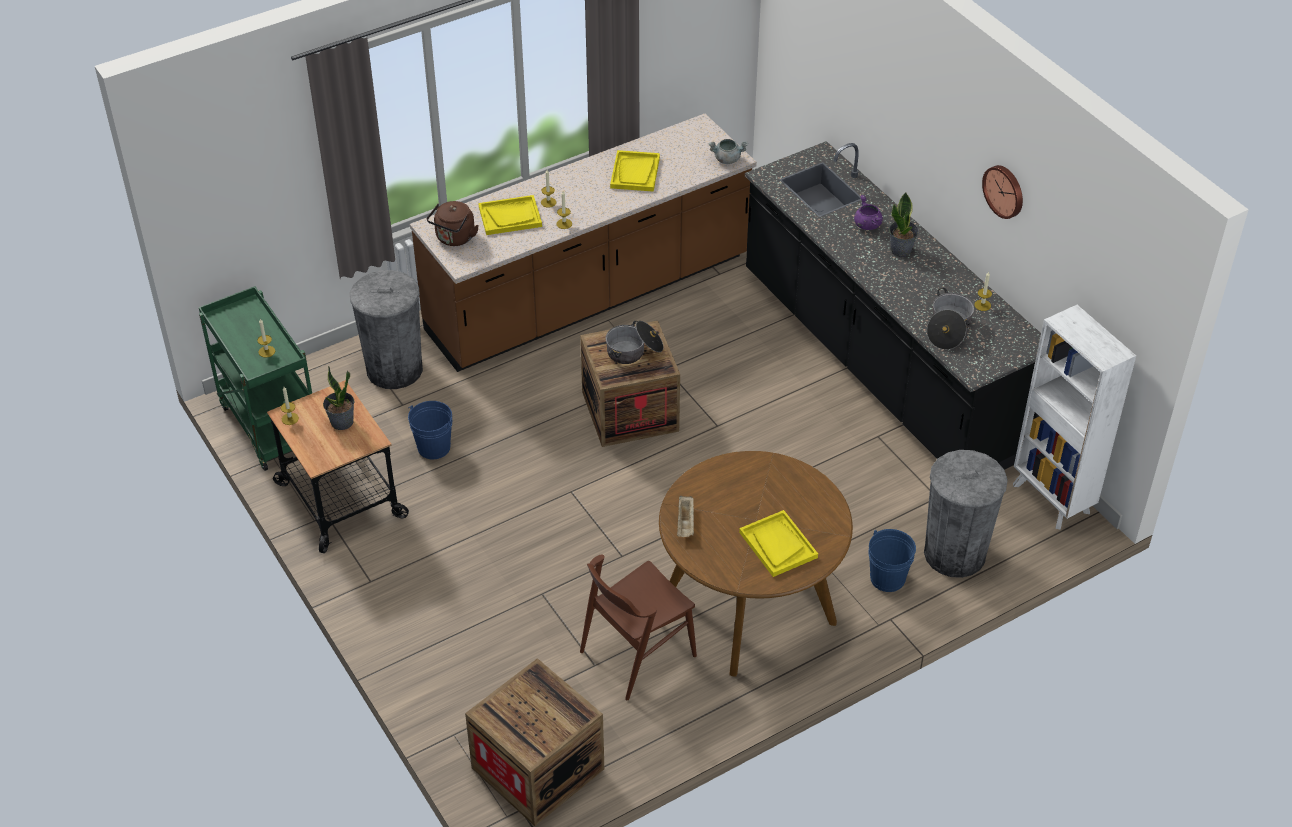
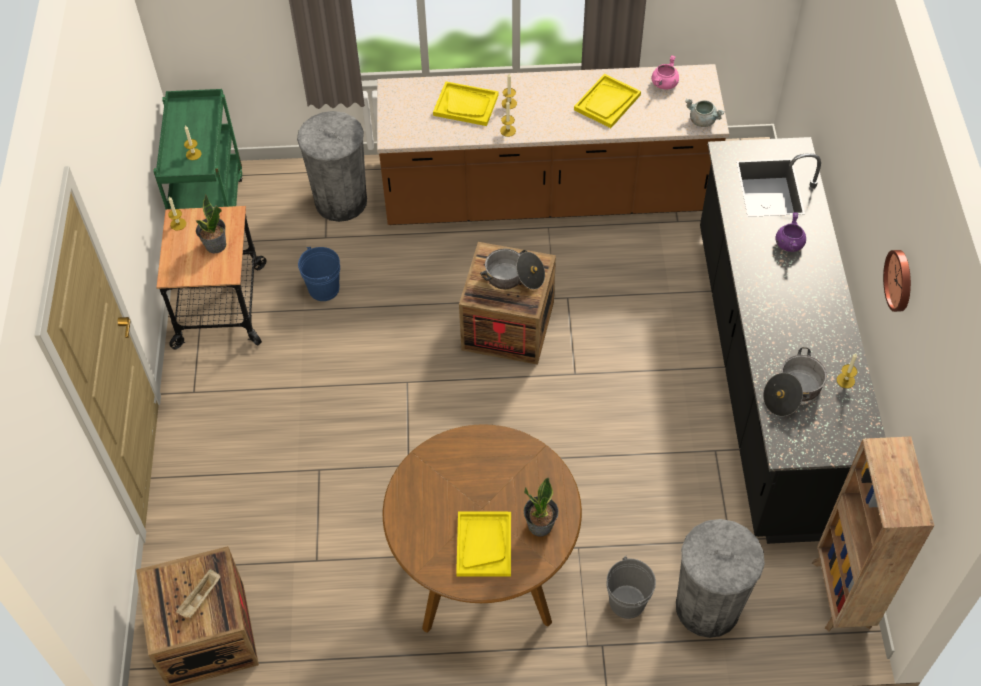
camera: 30 degrees right, 10 degrees up
(454, 238) = (403, 108): brown kettle -> none
(637, 653) = (358, 567): brown chair -> none
(673, 142) = (664, 84): none -> pink cooking pot
(685, 523) = (417, 482): beige tray -> beige tray (200, 598)
(887, 578) = (627, 602): blue bucket -> grey bucket
(901, 250) = (804, 285): potted plant -> potted plant (540, 525)
(1052, 500) = (841, 596): white bookcase -> brown bookcase

